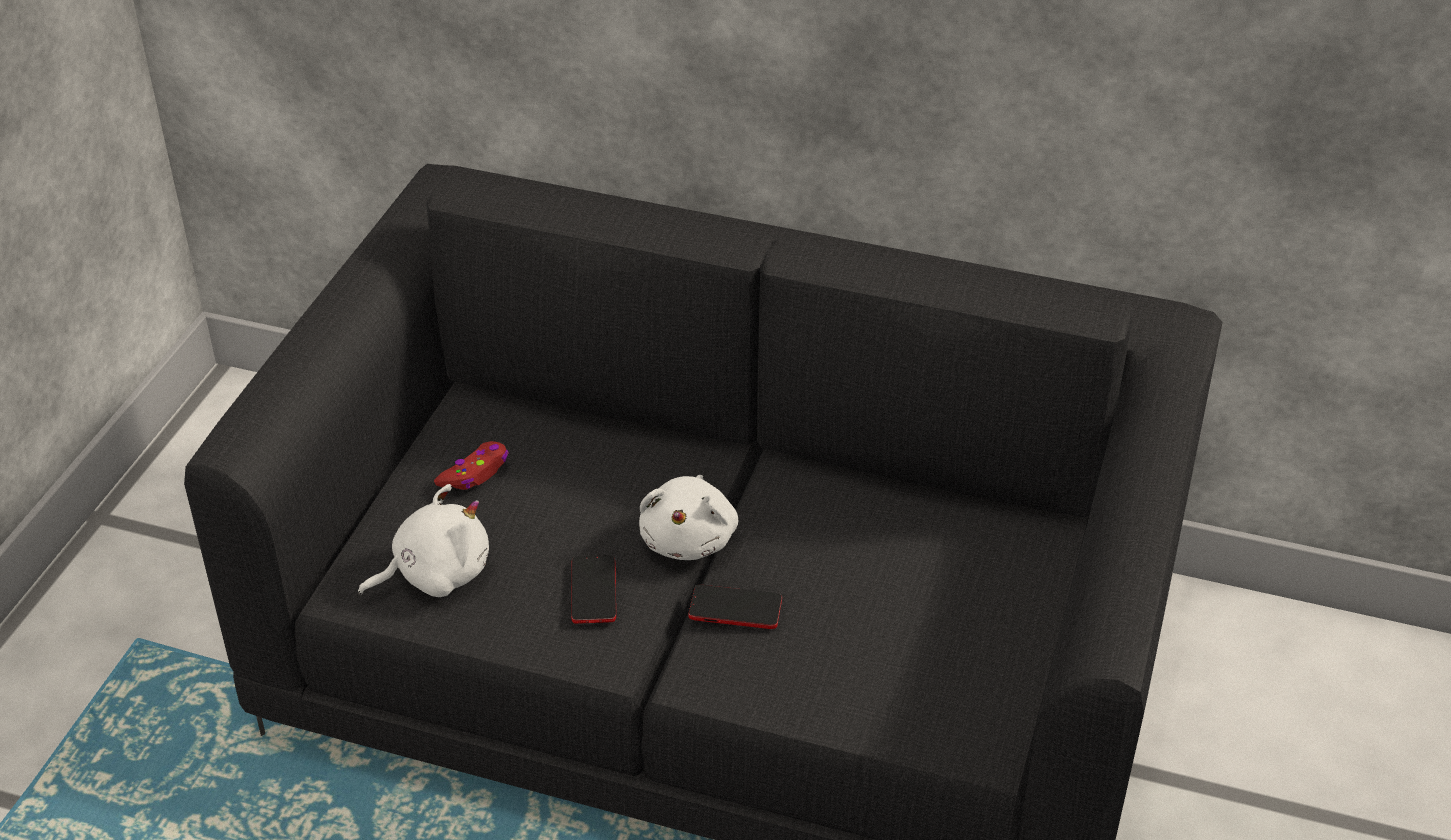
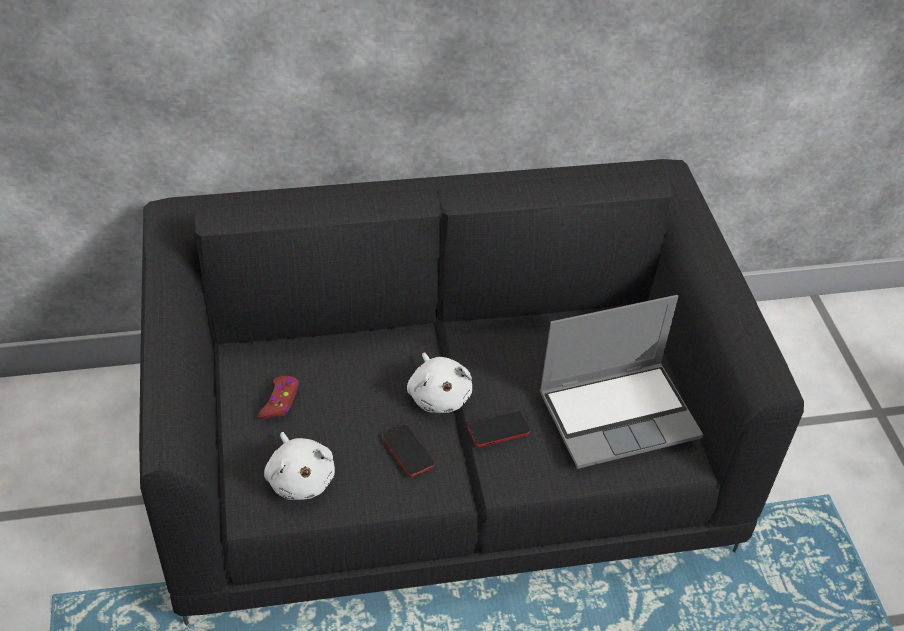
camera: 30 degrees left, 5 degrees up
(435, 573) = (300, 478): white plush toy -> white plush toy turned 120 degrees clockwise
(923, 649) = (619, 414): none -> laptop

